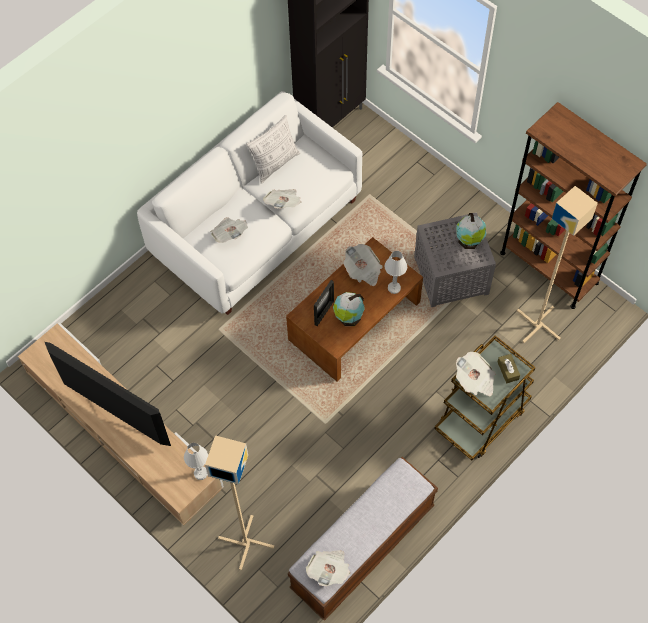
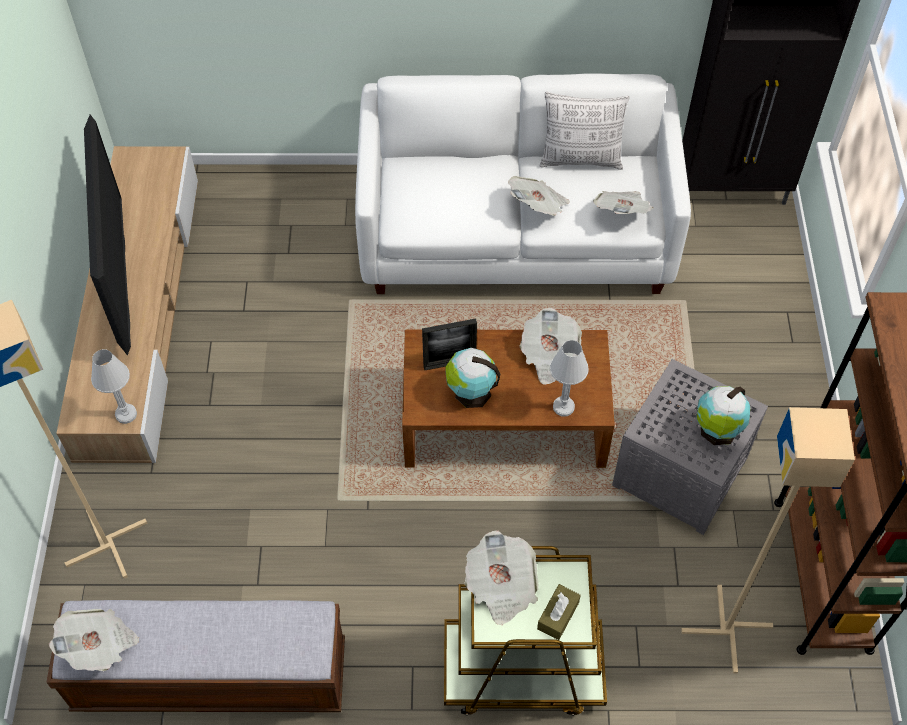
camera: 45 degrees right, 5 degrees down
(229, 234) = (440, 190): newspaper -> newspaper (622, 212)

